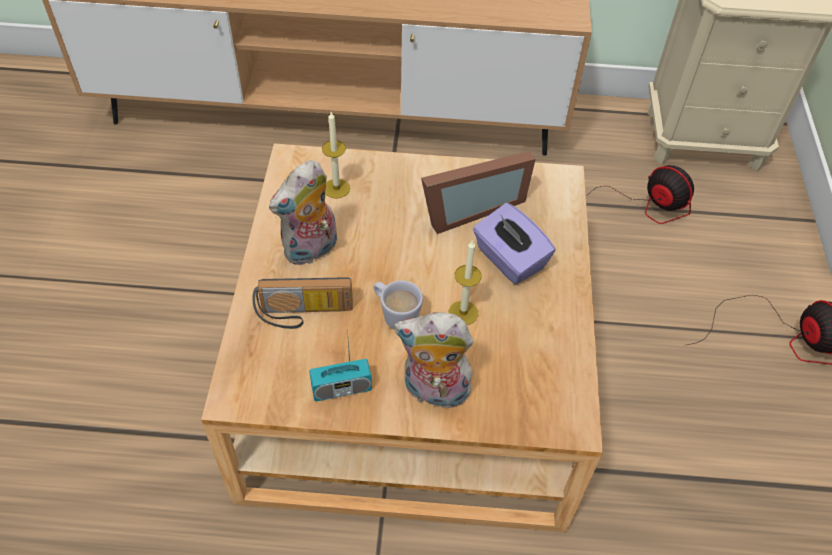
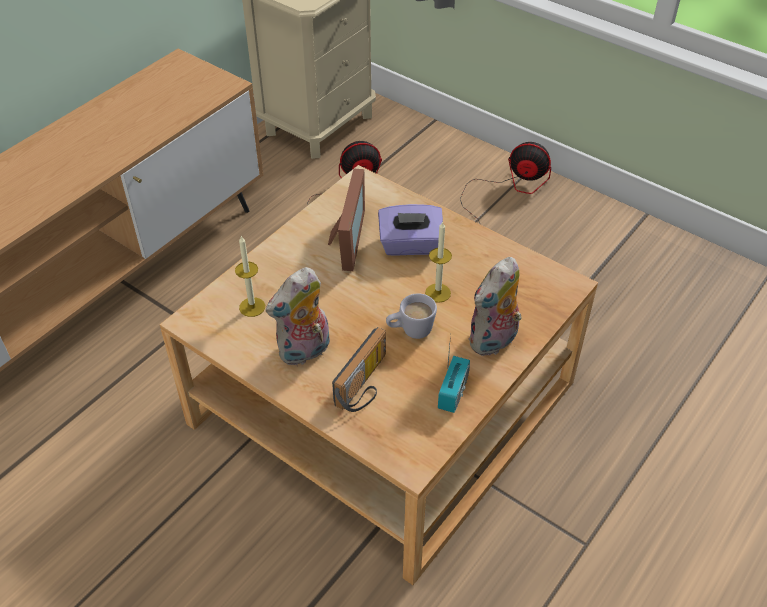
camera: 55 degrees left, 5 degrees down
(311, 251) = (304, 352): plush toy -> plush toy turned 60 degrees clockwise

